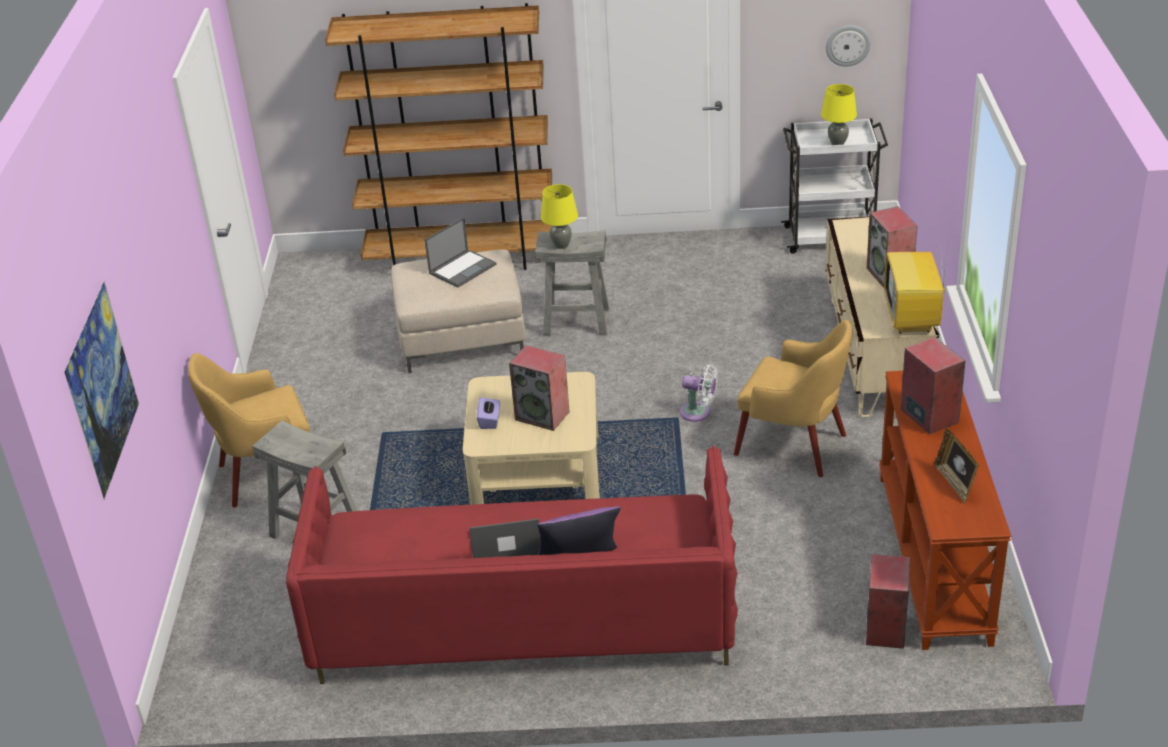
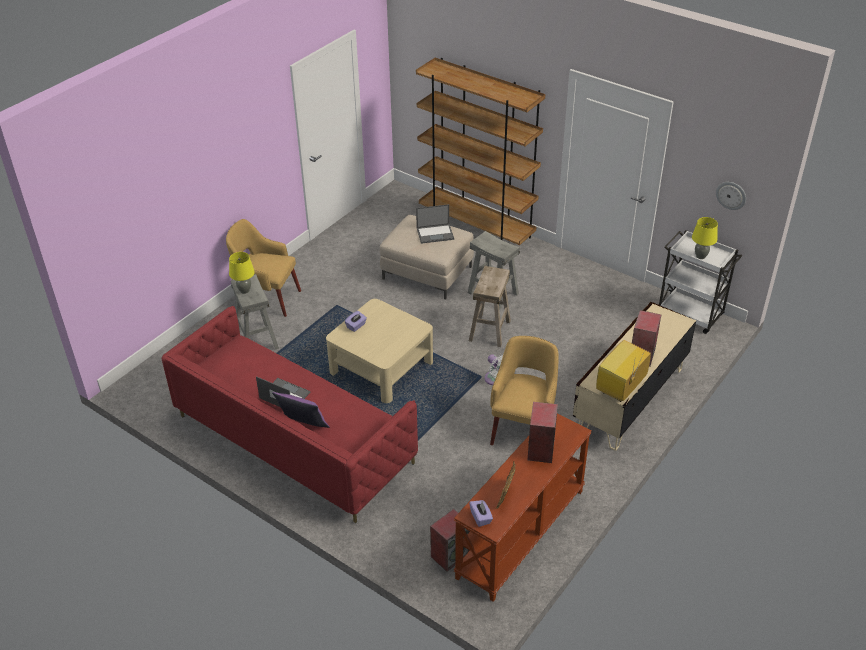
camera: 35 degrees right, 5 degrees up
(113, 420) = (128, 237): picture -> none
(543, 415) = (383, 337): speaker -> none
(561, 245) = (487, 245): yellow table lamp -> yellow table lamp (244, 291)
(624, 363) = (490, 330): none -> beige stool
(794, 445) = (522, 427): yellow armchair -> yellow armchair turned 135 degrees counterclockwise
(961, 521) = (480, 518): none -> purple tissue box

